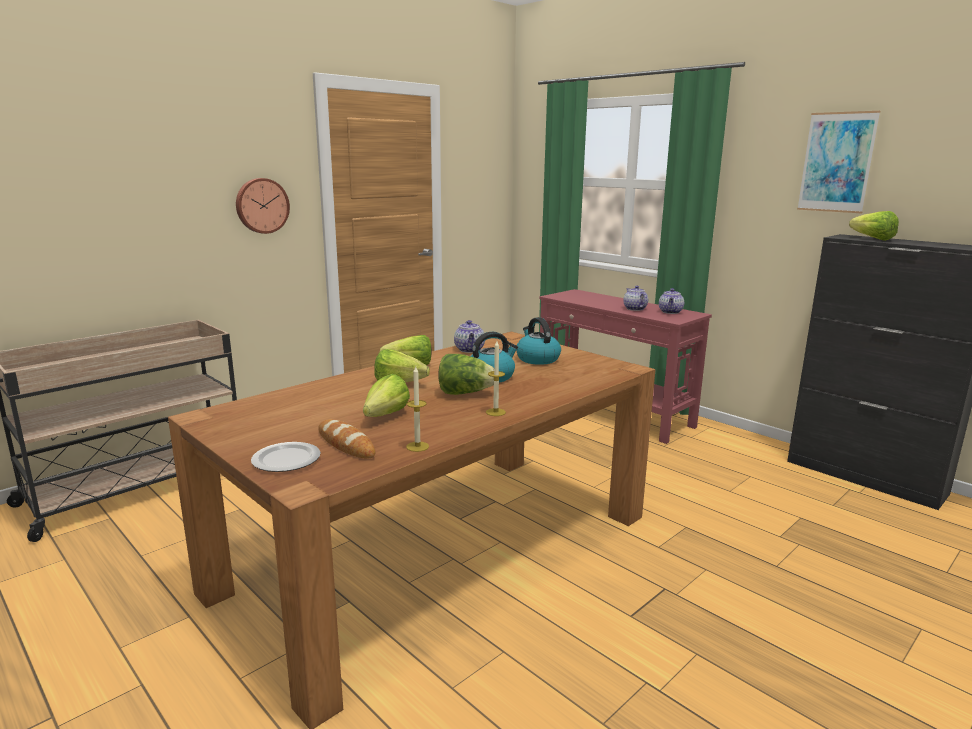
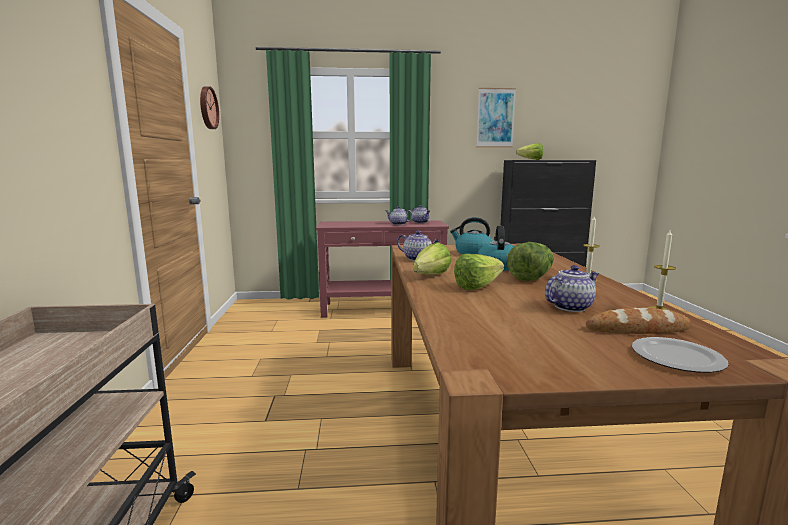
camera: 50 degrees left, 5 degrees down
(261, 205) = (67, 130): wall clock -> wall clock (207, 108)
(381, 418) = (570, 307): lettuce -> teapot

